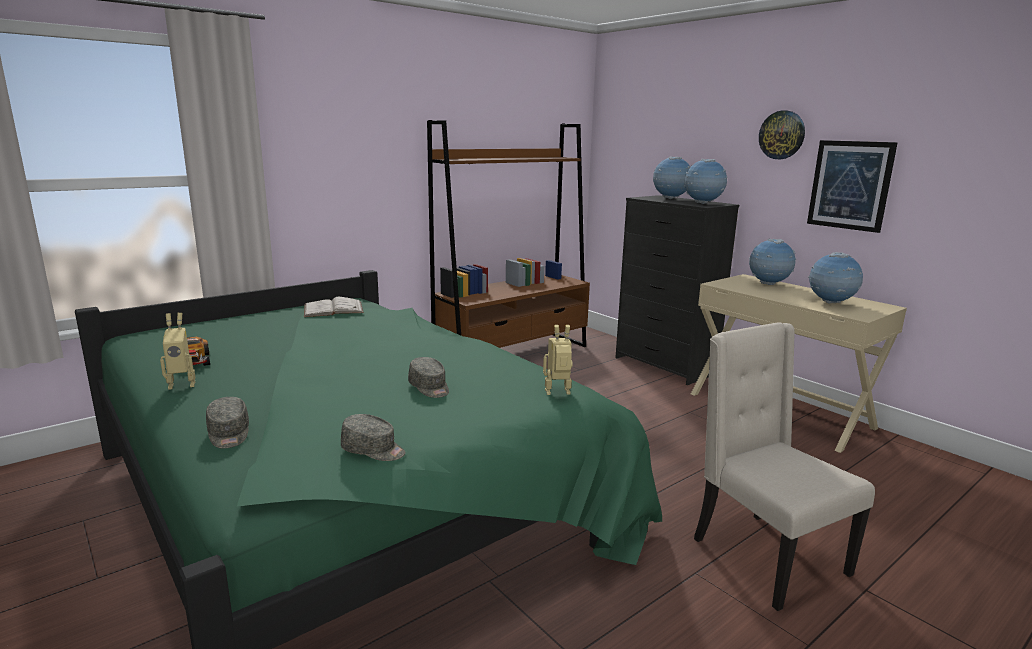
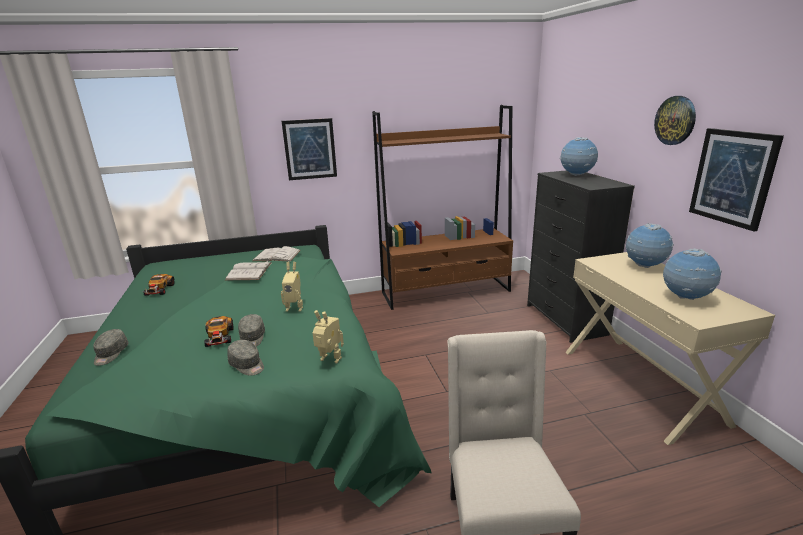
camera: 25 degrees right, 5 degrees up
(182, 383) = (134, 307): toy robot -> toy robot (295, 308)
(317, 327) = (249, 271): none -> white book
(346, 166) = (310, 149): none -> picture
(373, 450) = (157, 388): grey cap -> grey cap (247, 365)
(382, 393) = (219, 337): none -> toy car
(703, 204) = (596, 184): globe -> none

